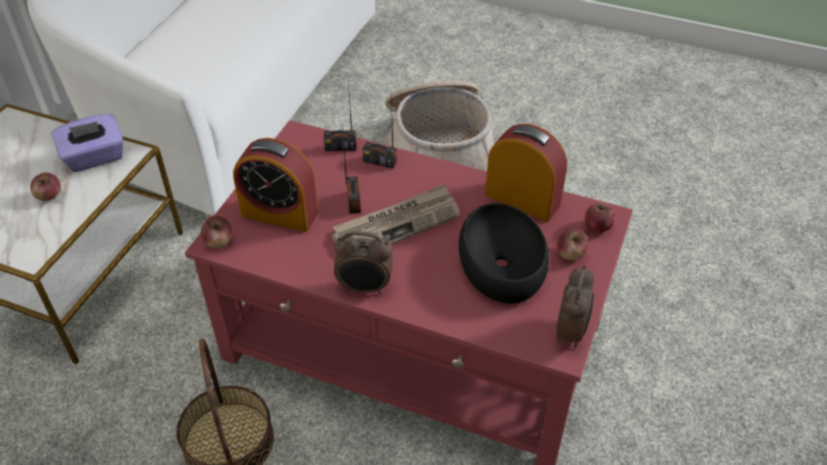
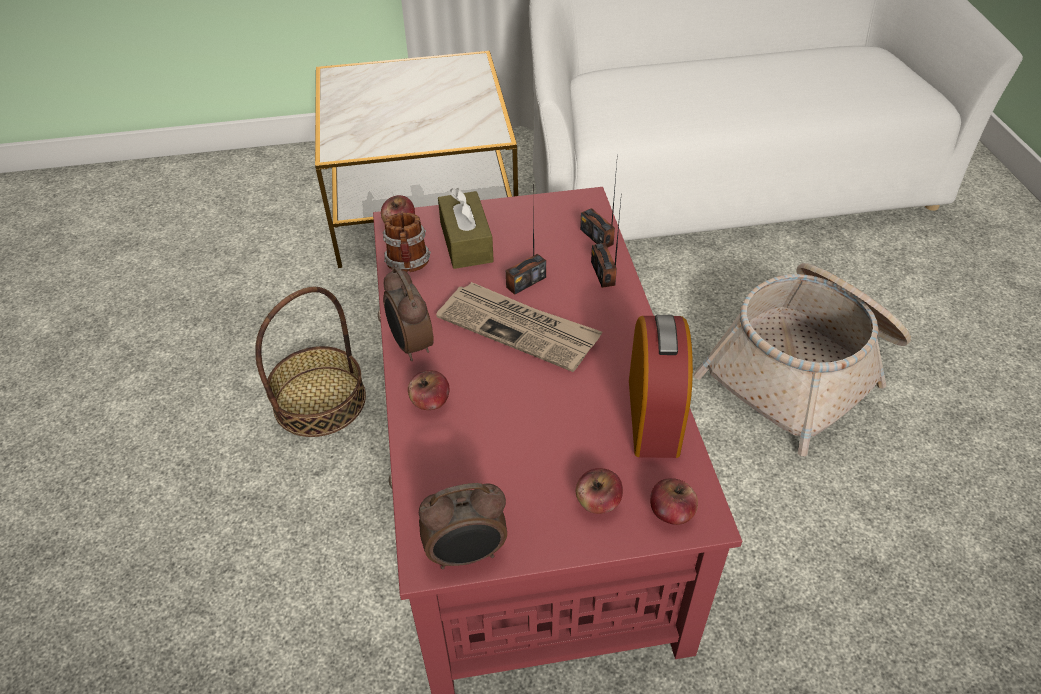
camera: 60 degrees right, 0 degrees up
(49, 196) = (407, 123): apple -> apple (430, 402)
(95, 158) = (470, 121): purple tissue box -> none
(274, 255) = (409, 265): none -> mug
(279, 213) = (466, 242): alarm clock -> brown tissue box
(500, 264) = (528, 440): black bowl -> none

